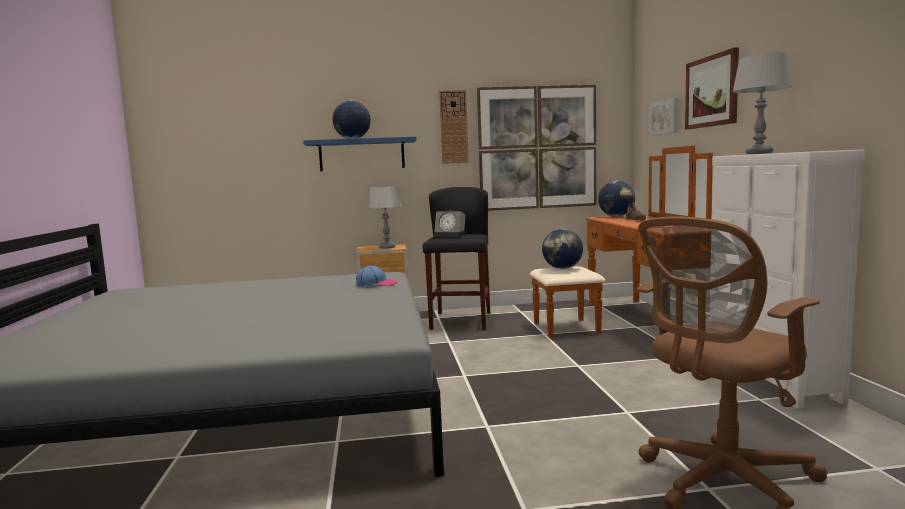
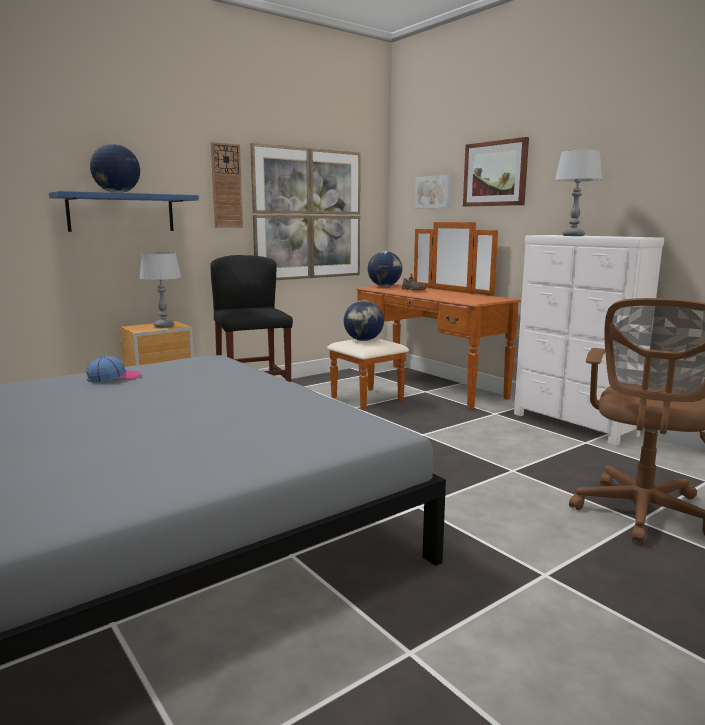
camera: 30 degrees left, 5 degrees up
(377, 284) = (227, 371): cap -> cap (114, 377)
(451, 236) = (247, 310): alarm clock -> none

